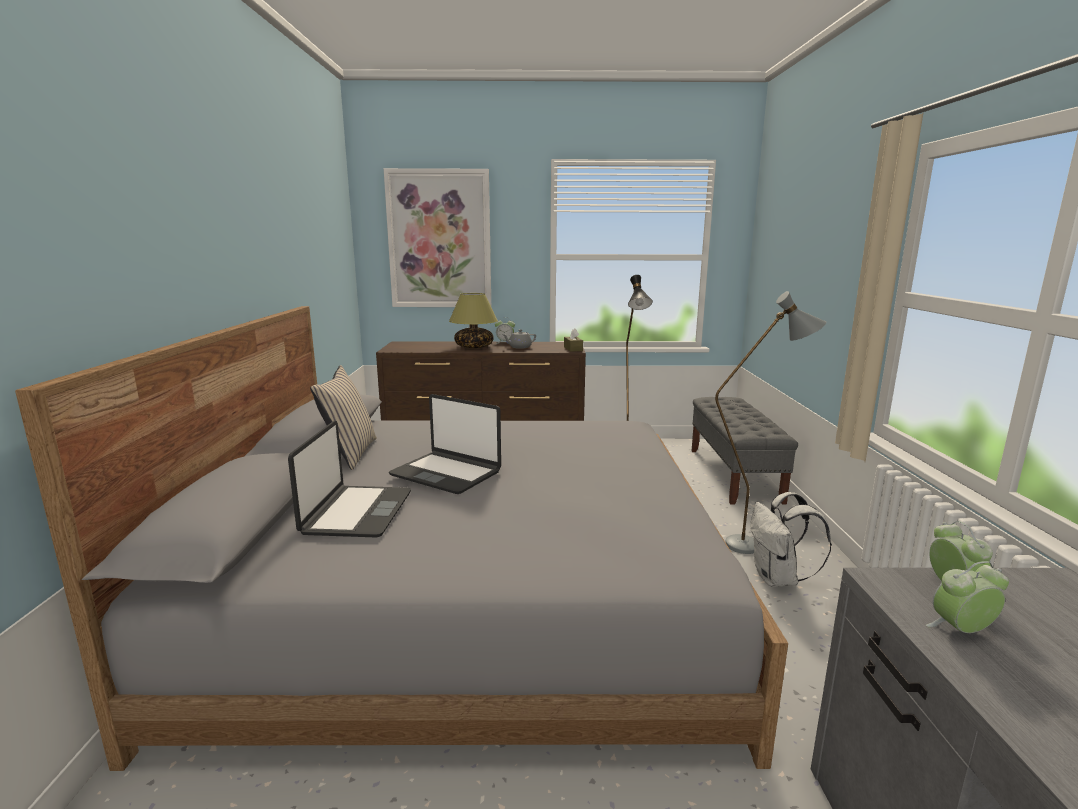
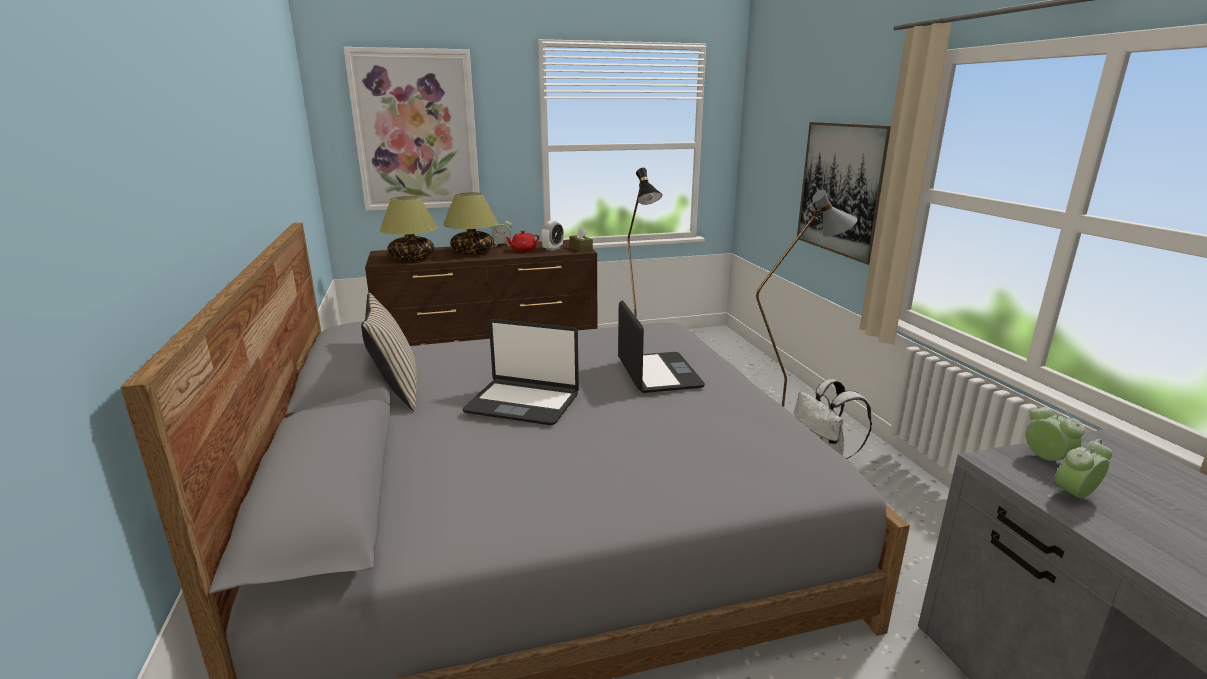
camera: 15 degrees left, 5 degrees up
(356, 512) = (456, 460): laptop -> laptop (657, 374)
(419, 349) = (412, 259): none -> table lamp
(519, 347) = (523, 250): grey teapot -> red teapot
(547, 348) = (552, 249): none -> alarm clock
(734, 475) = (743, 362): grey bench -> none
(831, 296) = (842, 189): none -> picture

